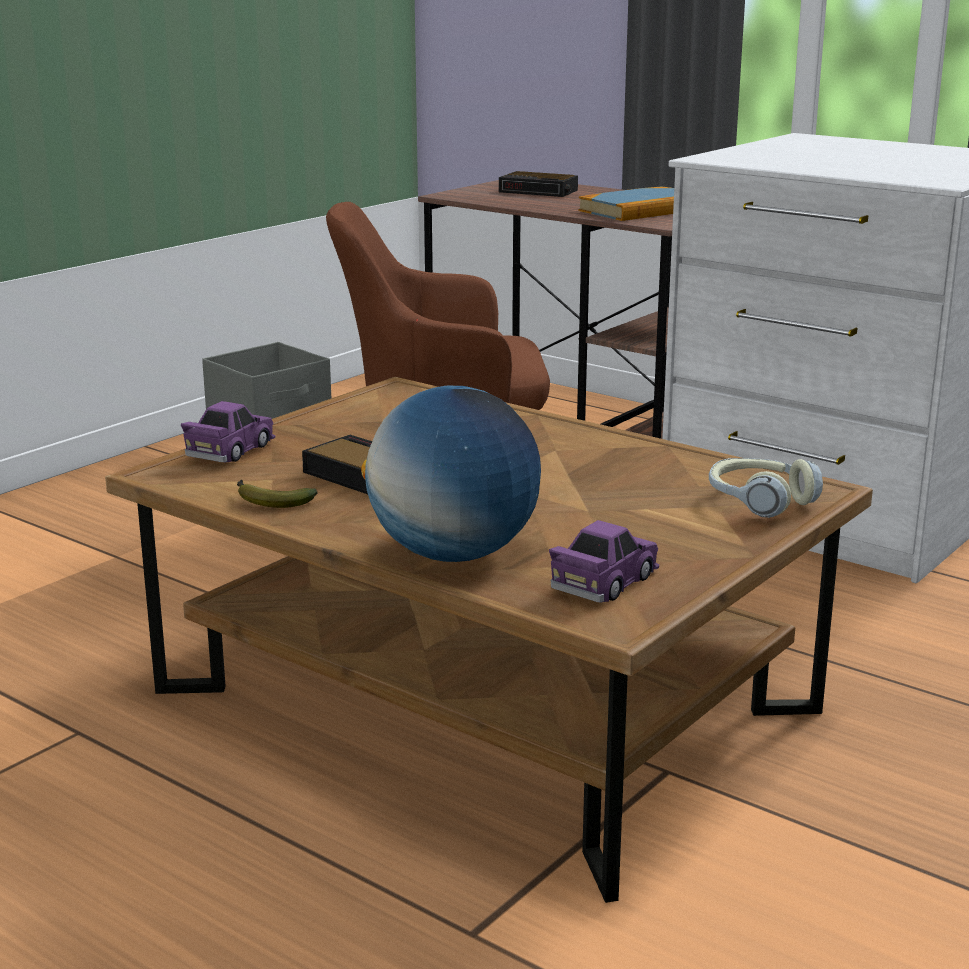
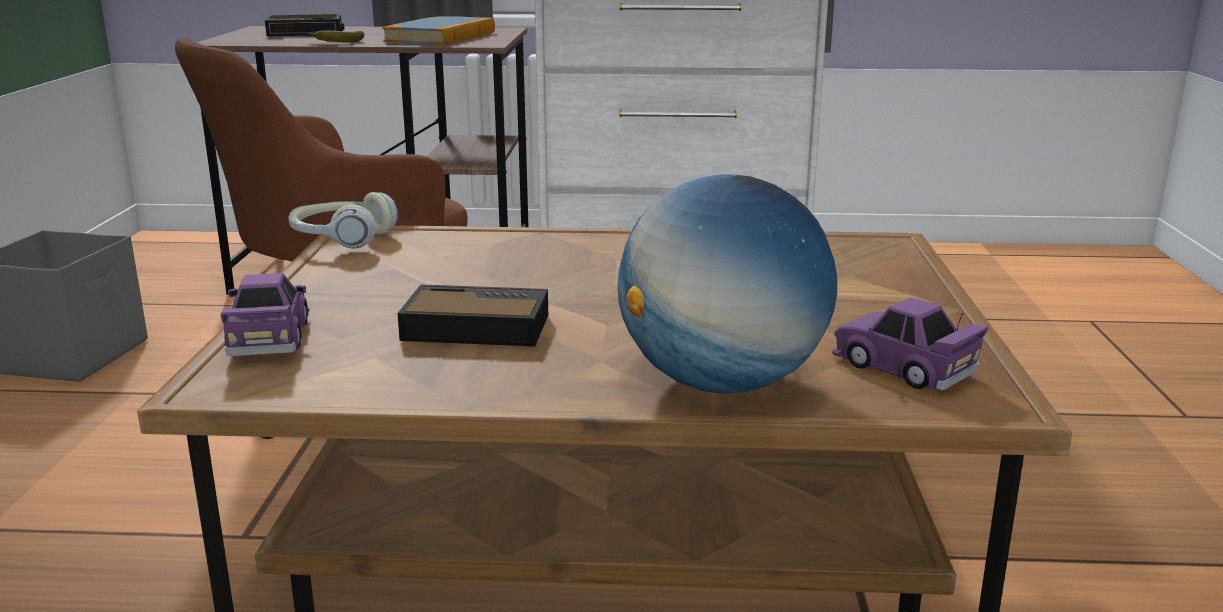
camera: 35 degrees left, 0 degrees up
(270, 501) = (417, 383): banana -> banana (335, 42)
(604, 582) = (904, 368): purple toy car -> purple toy car turned 45 degrees counterclockwise
(759, 501) = (871, 262): headphones -> headphones (341, 238)

